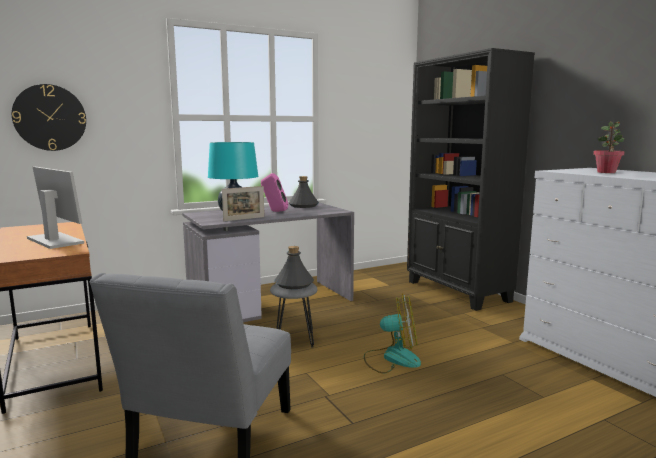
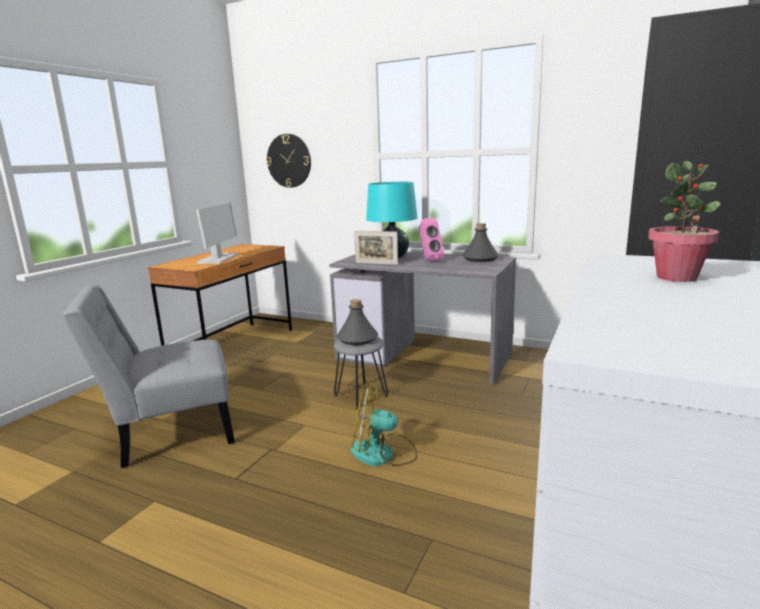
camera: 55 degrees right, 5 degrees up
(392, 358) = (382, 454): fan -> fan turned 120 degrees clockwise

